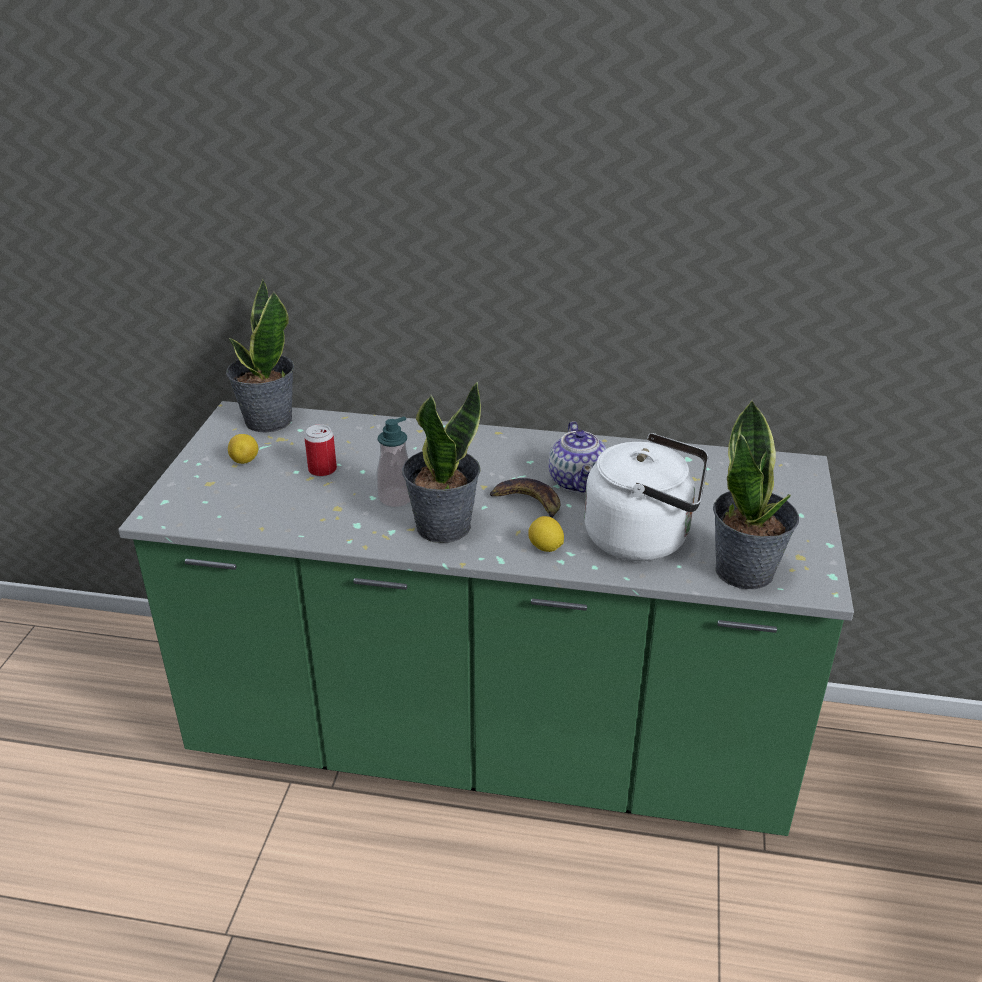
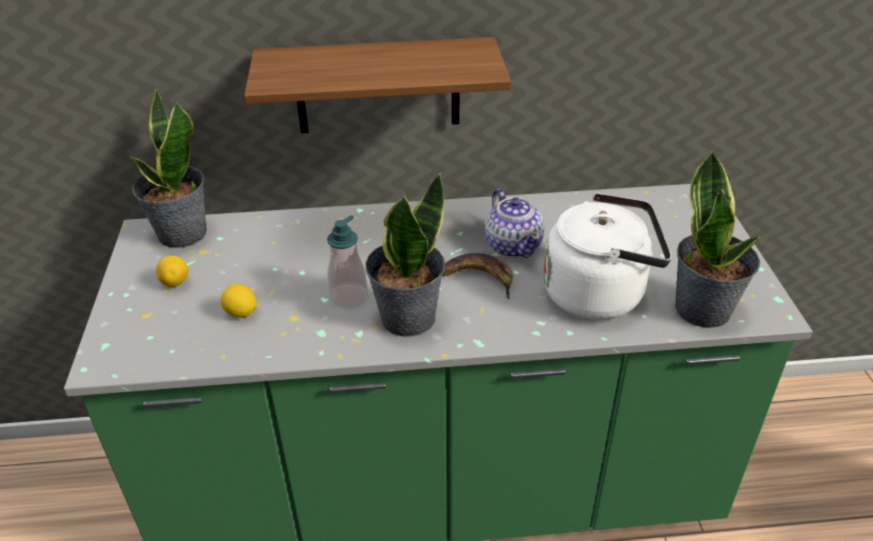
camera: 15 degrees left, 5 degrees up
(322, 470) = (261, 278): can -> none
(470, 303) = (377, 86): none -> shelf
(545, 548) = (515, 321): lemon -> lemon (241, 313)

